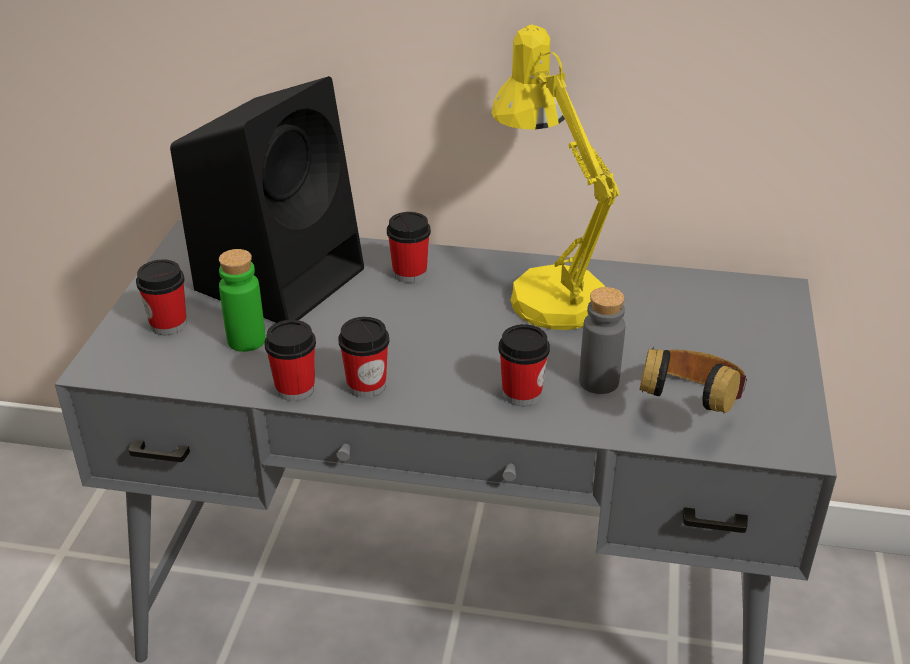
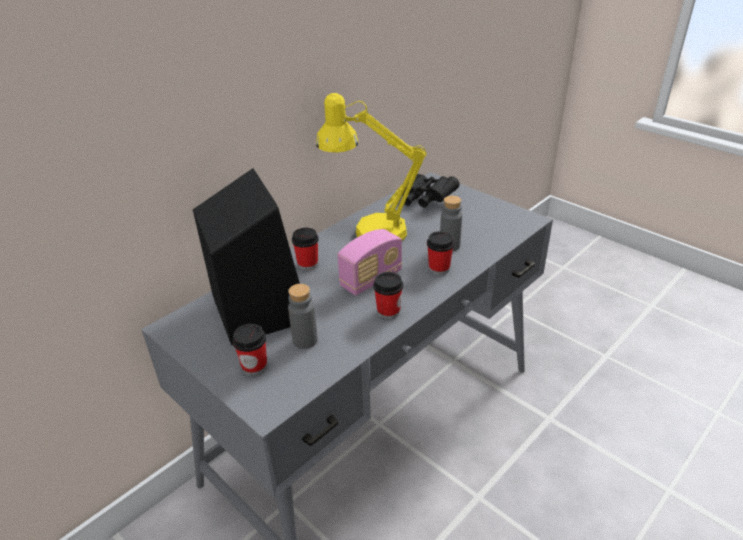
camera: 55 degrees left, 0 degrees up
(246, 340) = (305, 340): green bottle -> grey bottle
(295, 389) = (367, 337): cup -> none
(428, 340) = (371, 279): none -> radio
(689, 408) = (487, 232): headphones -> none
(706, 308) = (425, 200): none -> black binoculars

